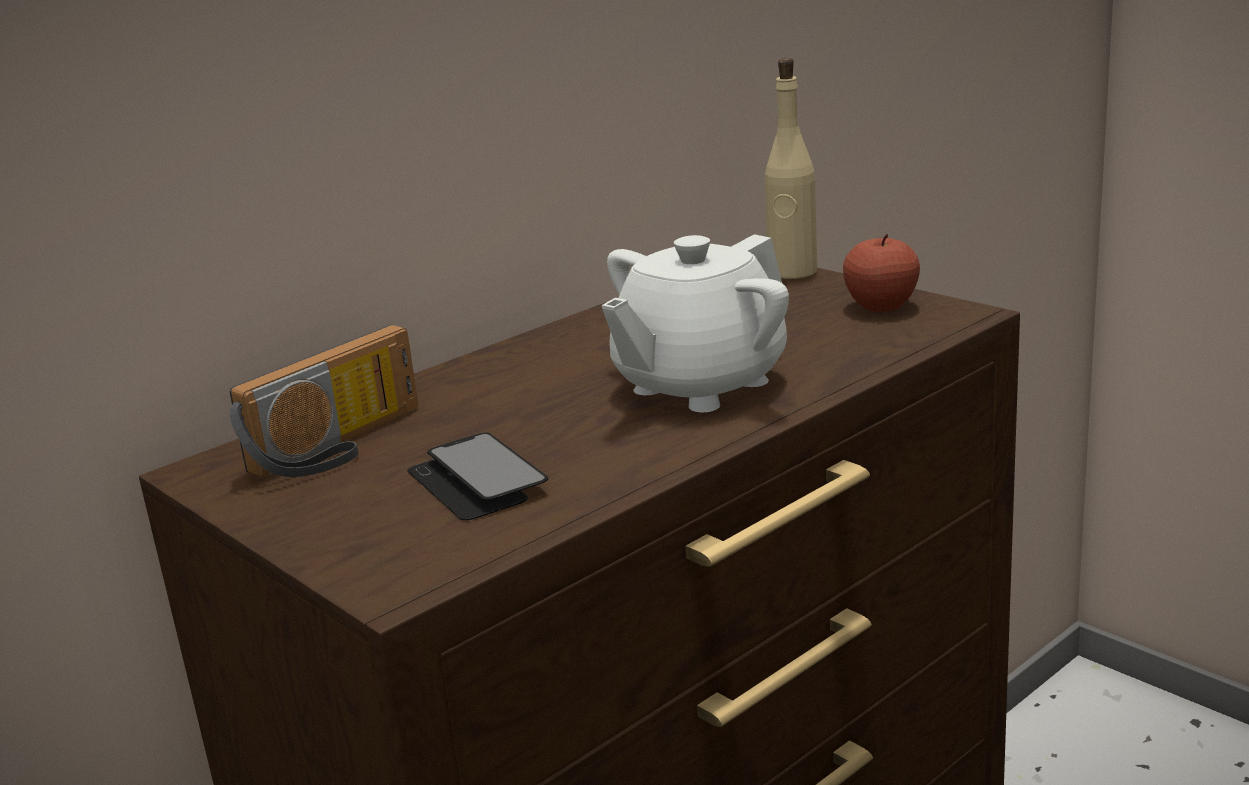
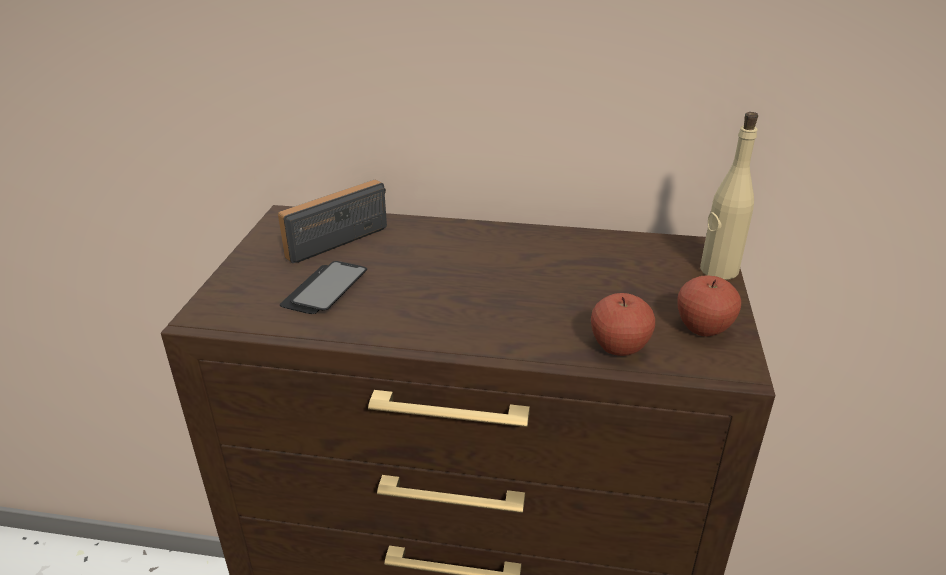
camera: 50 degrees right, 10 degrees up
(342, 446) = (335, 237): radio -> radio turned 135 degrees clockwise
(699, 385) = (501, 308): white teapot -> none
(861, 349) = (619, 347): none -> apple

